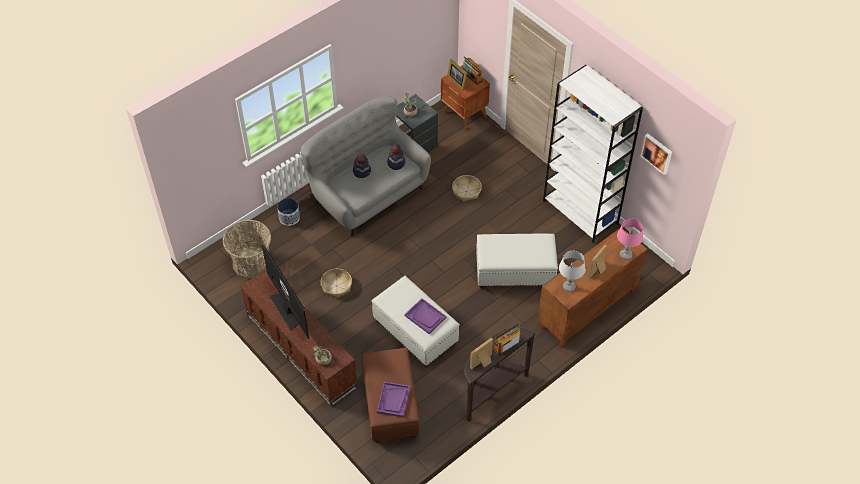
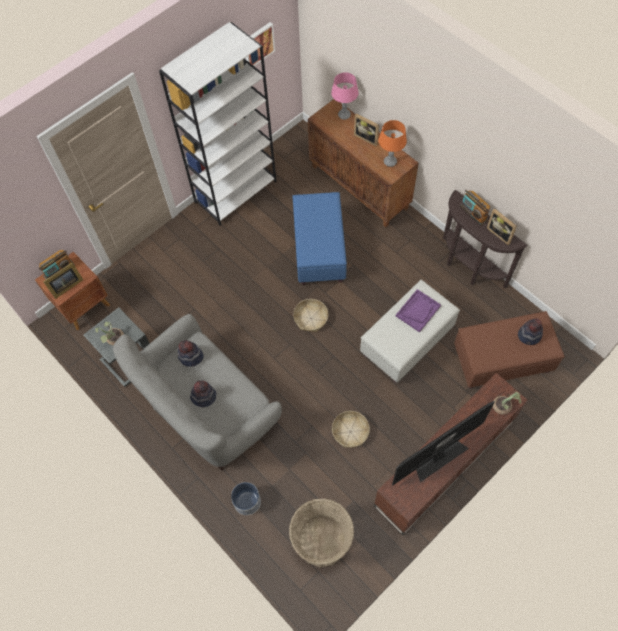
camera: 90 degrees left, 10 degrees up
(393, 400) = (529, 335): purple tray -> hat
(466, 191) = (205, 300): basket -> basket (311, 318)
(515, 273) = (319, 249): white ottoman -> blue ottoman
(568, 287) = (390, 162): grey table lamp -> orange table lamp

